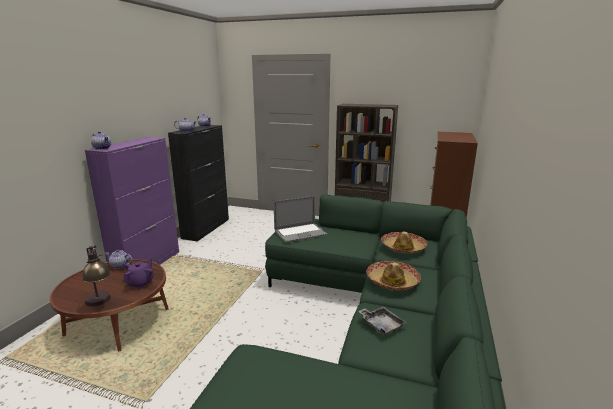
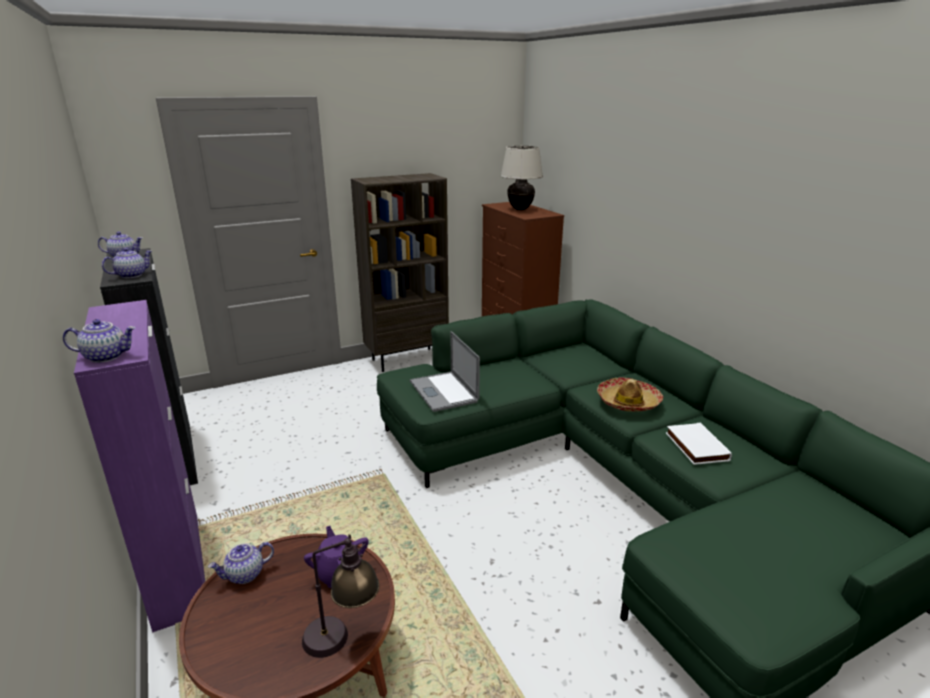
camera: 45 degrees left, 5 degrees up
(300, 233) = (443, 391): laptop -> laptop turned 135 degrees clockwise
(381, 325) = (695, 446): grey tray -> white book
(403, 247) = (572, 363): hat -> none
(455, 136) = (520, 209): none -> beige table lamp

